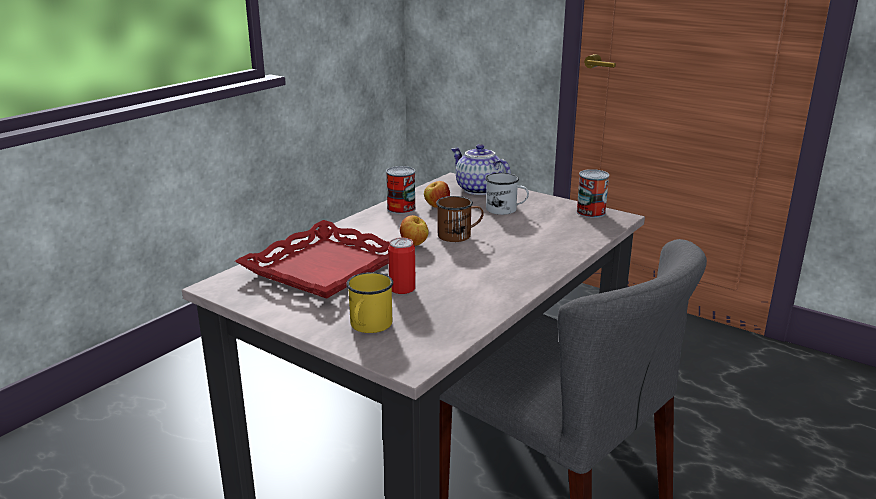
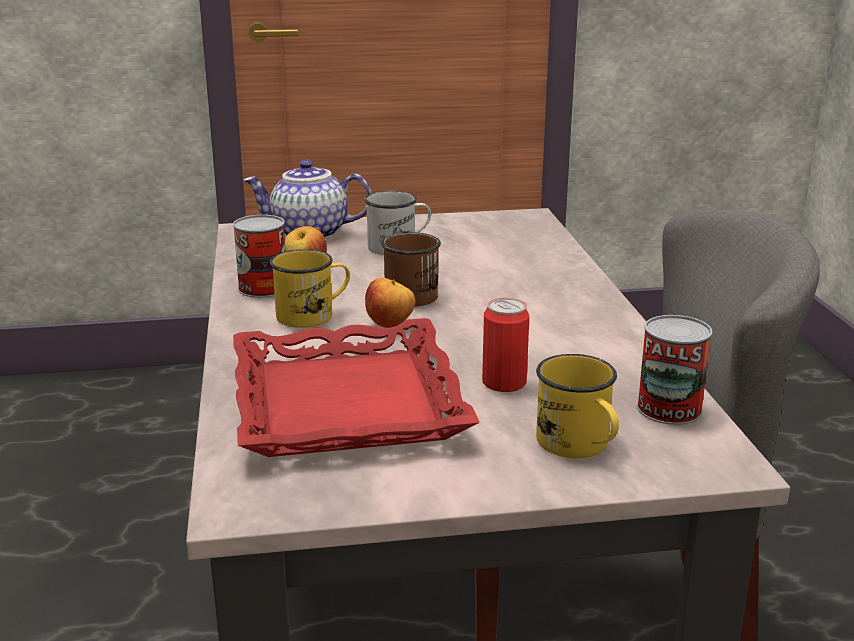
camera: 45 degrees left, 0 degrees up
(394, 228) = (313, 315): none -> yellow mug
(591, 212) = (492, 220): can -> can (669, 409)

